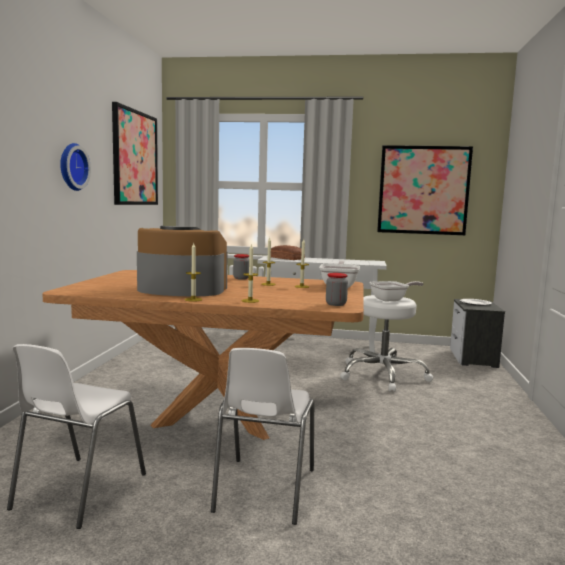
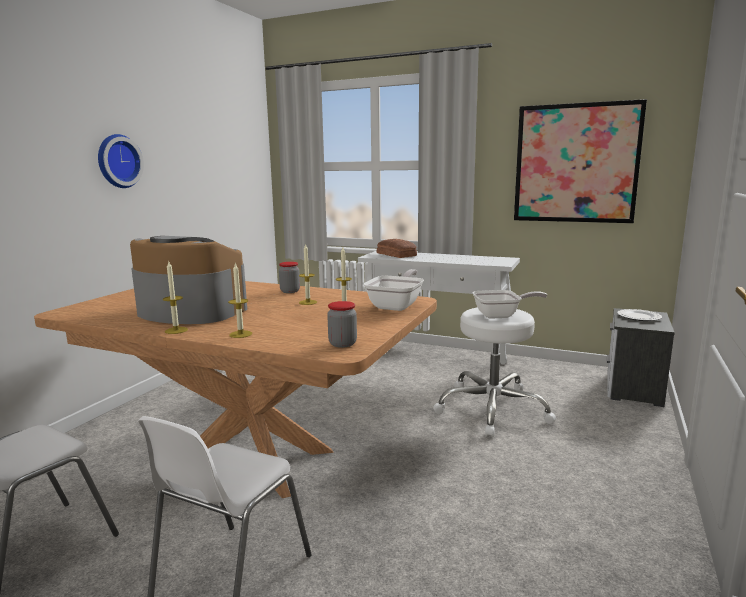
camera: 15 degrees right, 5 degrees up
(135, 158) = (222, 142): picture -> none

